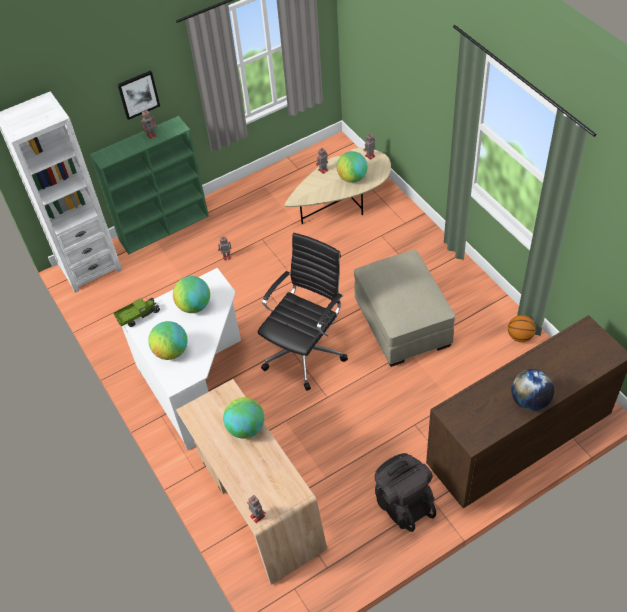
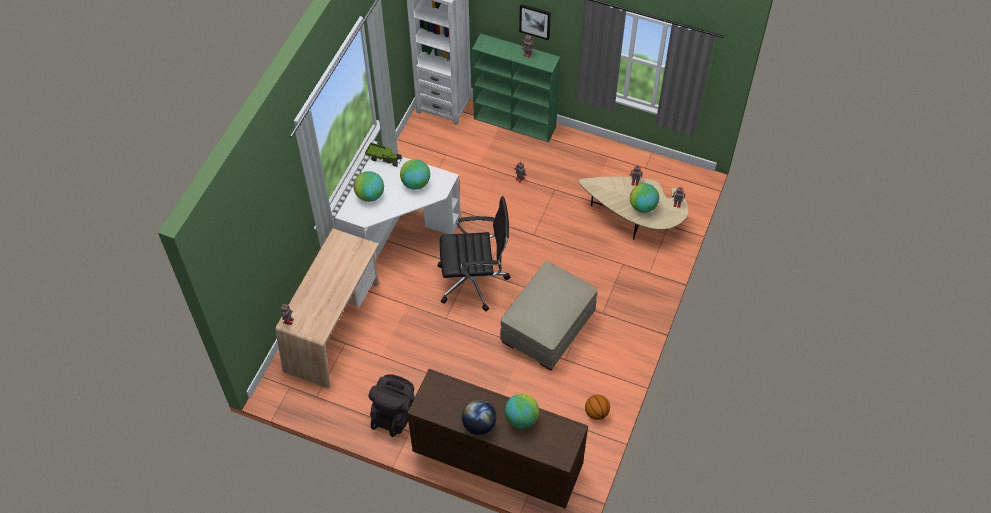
camera: 50 degrees right, 5 degrees up
(246, 428) = (346, 275): globe -> globe (521, 418)

